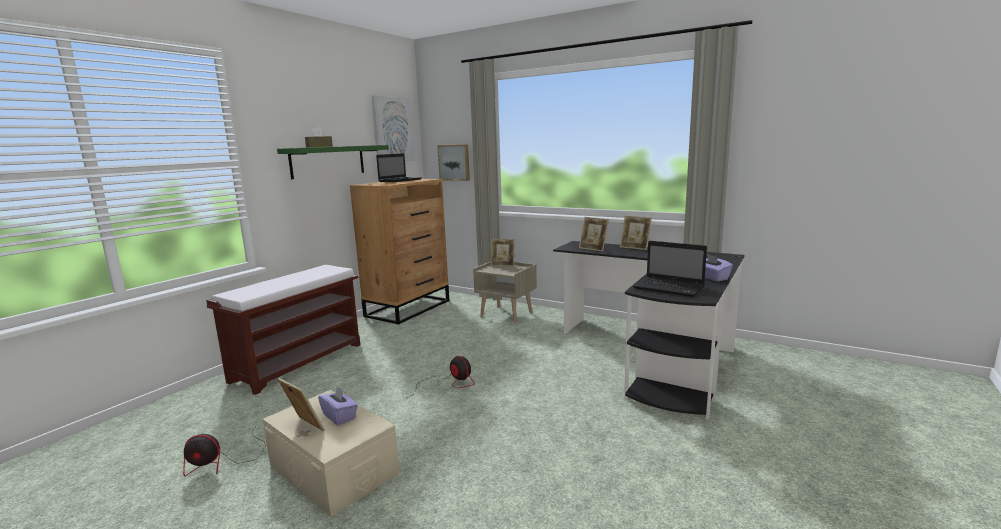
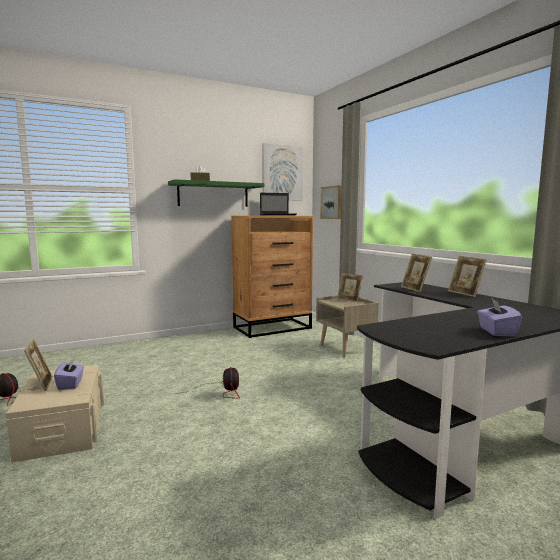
camera: 30 degrees right, 5 degrees down
(299, 362) = (151, 348): brown bench -> none
(670, 288) = (415, 331): laptop -> none

